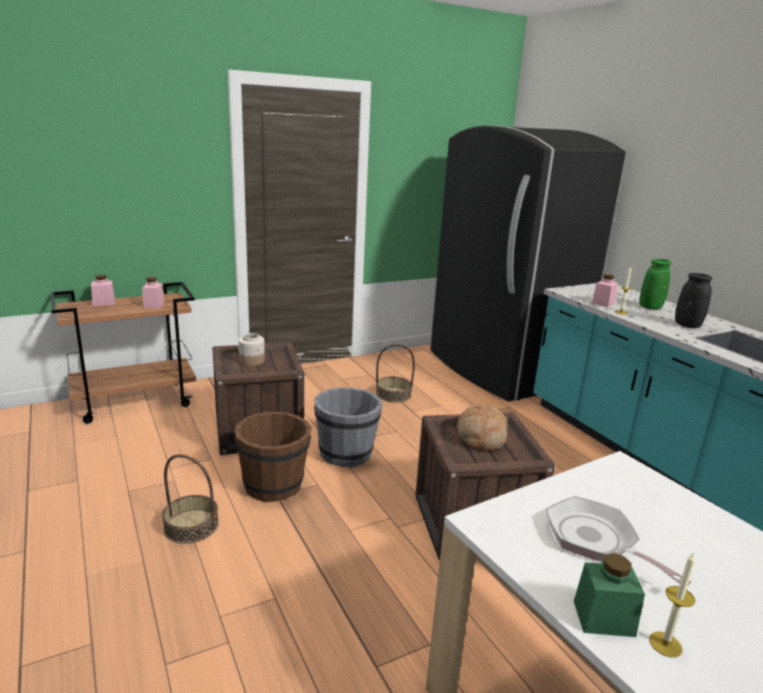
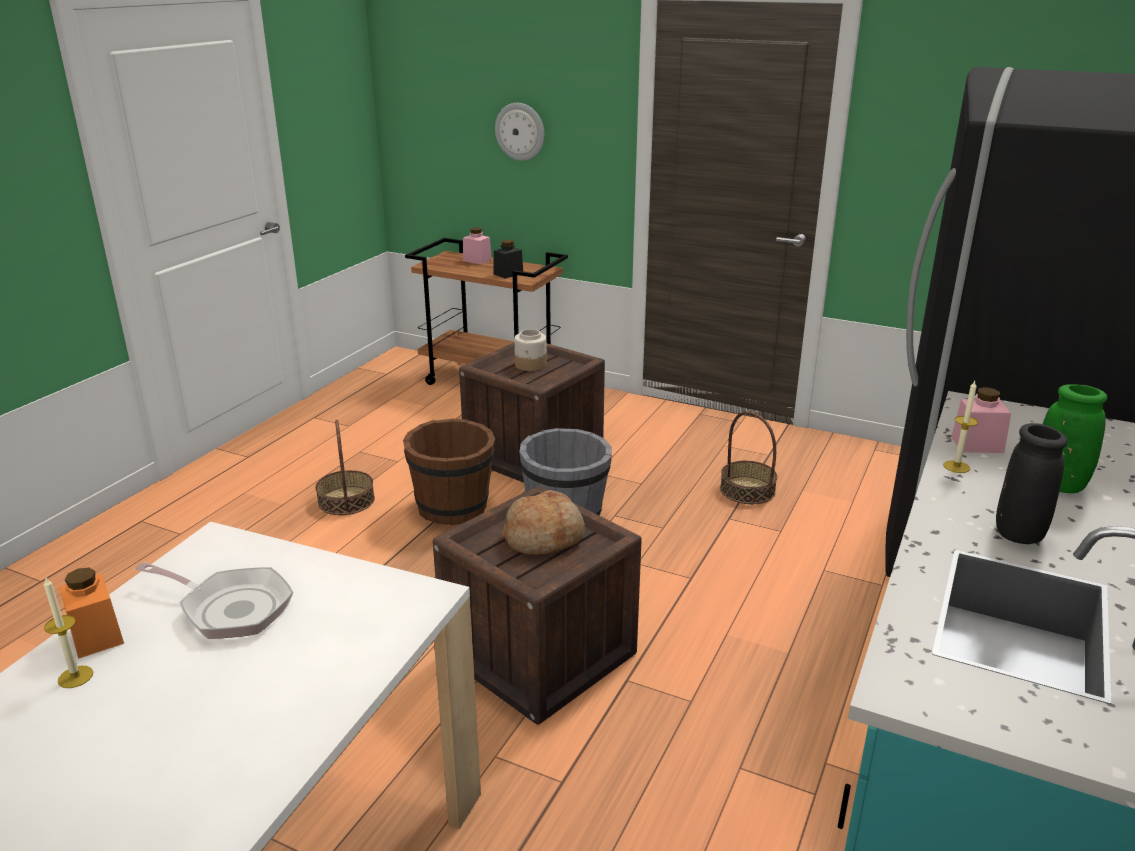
camera: 55 degrees right, 5 degrees up
(127, 188) = (520, 131): none -> wall clock
(154, 305) = (508, 274): pink jar -> black jar
(596, 540) = (230, 608): frying pan -> frying pan turned 90 degrees clockwise
(603, 618) = (97, 636): green jar -> orange jar

